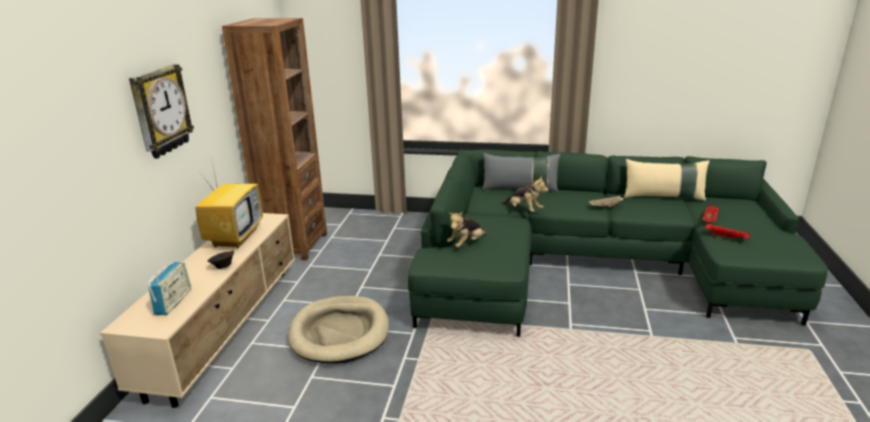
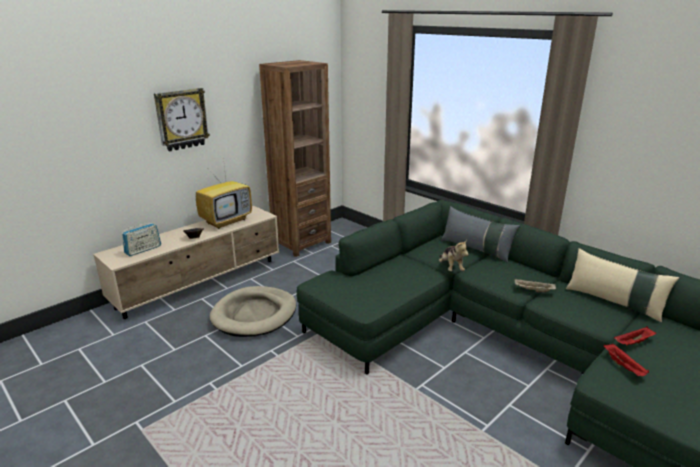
camera: 35 degrees right, 0 degrees up
(466, 244) = (363, 278): plush toy -> none

